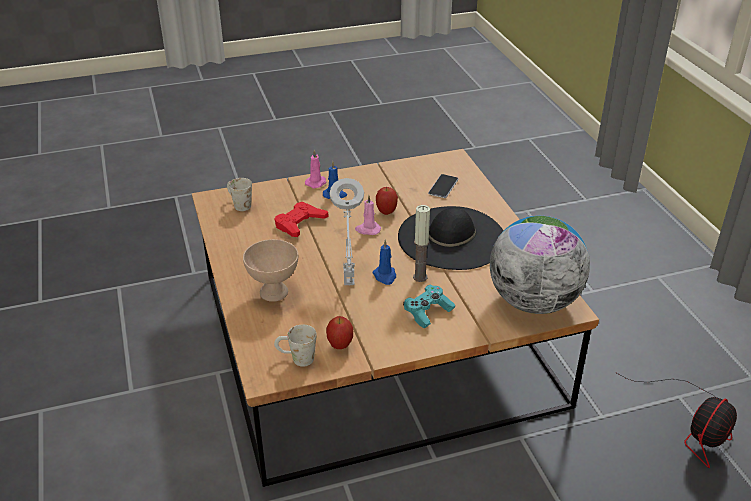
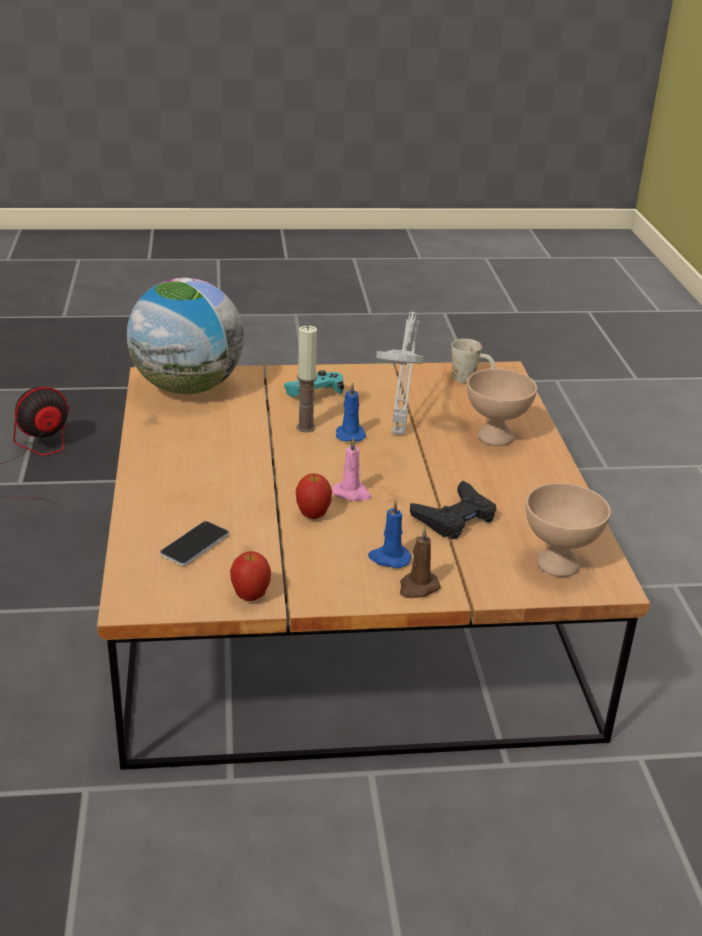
camera: 170 degrees left, 5 degrees down
(239, 204) = (558, 565): white mug -> beige bowl
(300, 223) = (455, 517): red game controller -> black game controller
(316, 183) = (418, 587): pink candle -> brown candle
(340, 345) = (423, 382): apple -> apple (250, 596)
(451, 238) = (236, 465): black hat -> none

